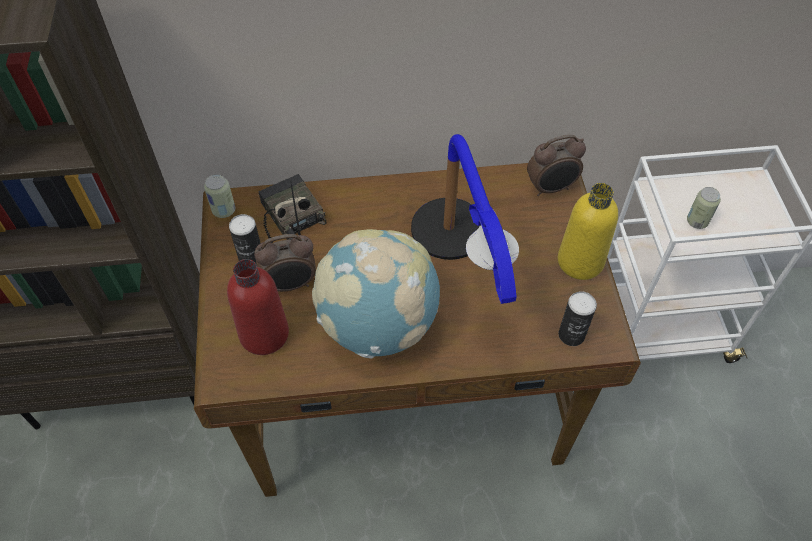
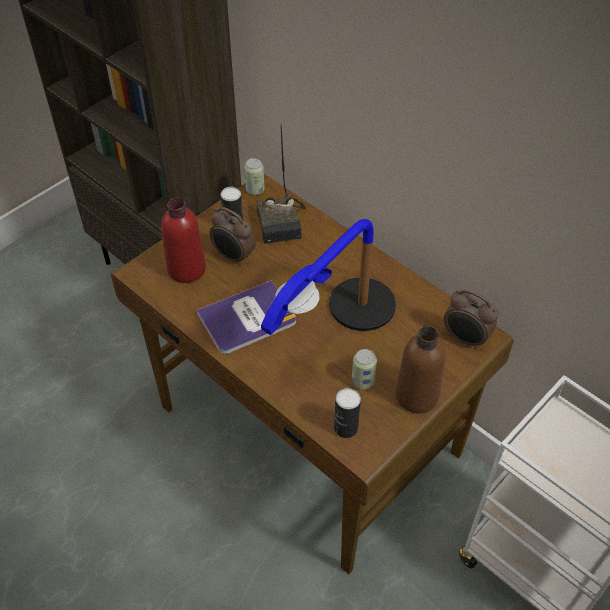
camera: 50 degrees right, 5 degrees down
(290, 218) = (282, 222): radio -> radio turned 150 degrees clockwise
(378, 325) = (247, 318): globe -> book
(580, 261) = (416, 396): yellow bottle -> brown bottle
(697, 221) = (561, 461): can -> can (362, 381)

